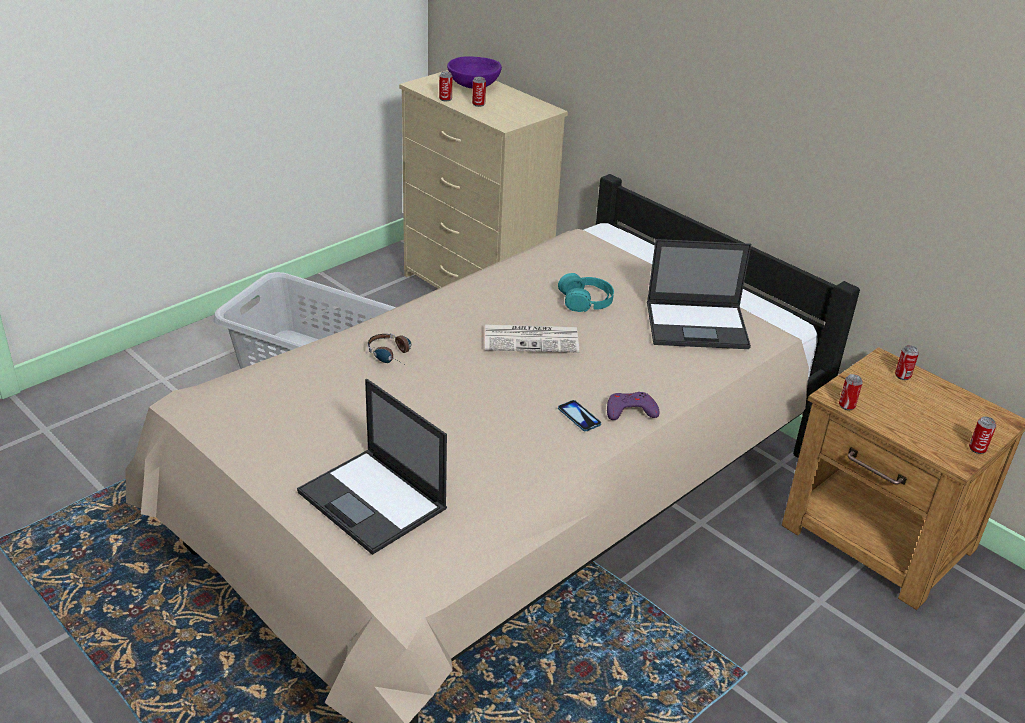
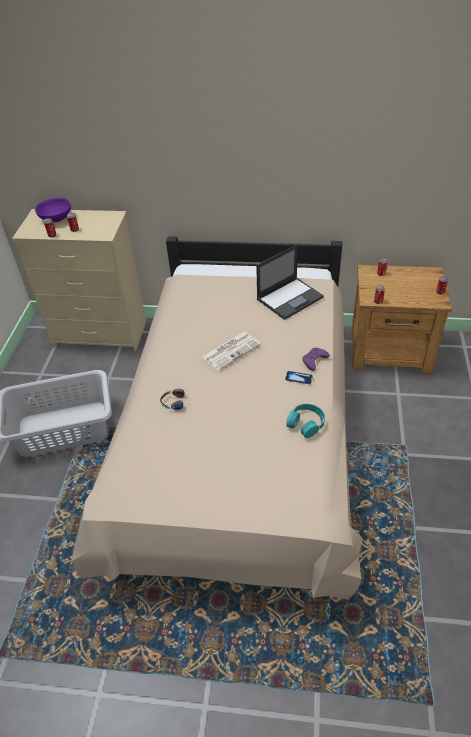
camera: 35 degrees left, 10 degrees up
(373, 501) = (268, 486): laptop -> none
(586, 300) = (228, 314): turquoise headphones -> turquoise headphones (306, 423)

